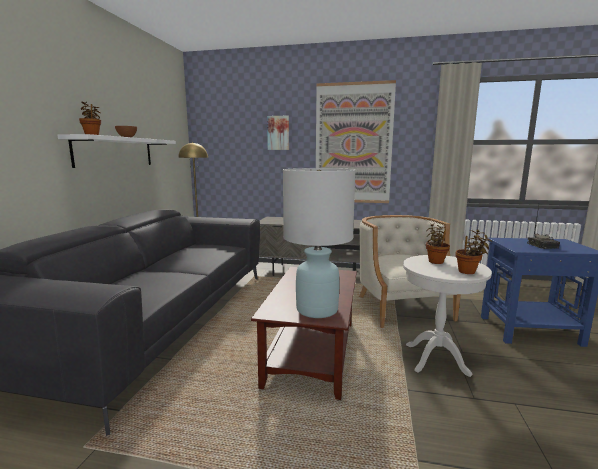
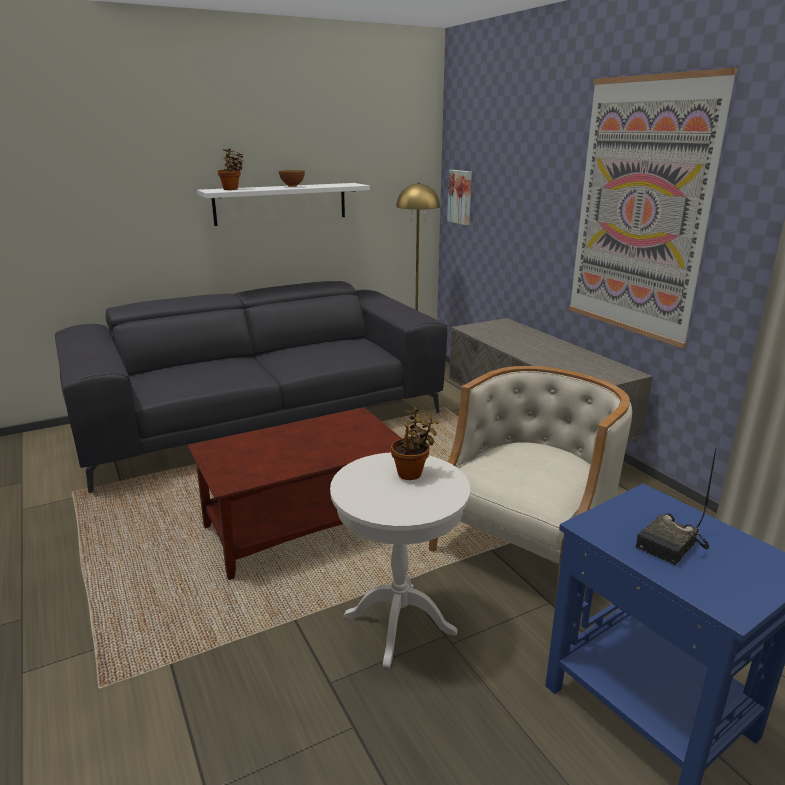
camera: 50 degrees right, 10 degrees up
(278, 133) = (536, 173): picture -> picture (461, 197)
(317, 309) = (244, 466): white table lamp -> none
(468, 272) = (389, 506): potted plant -> none

